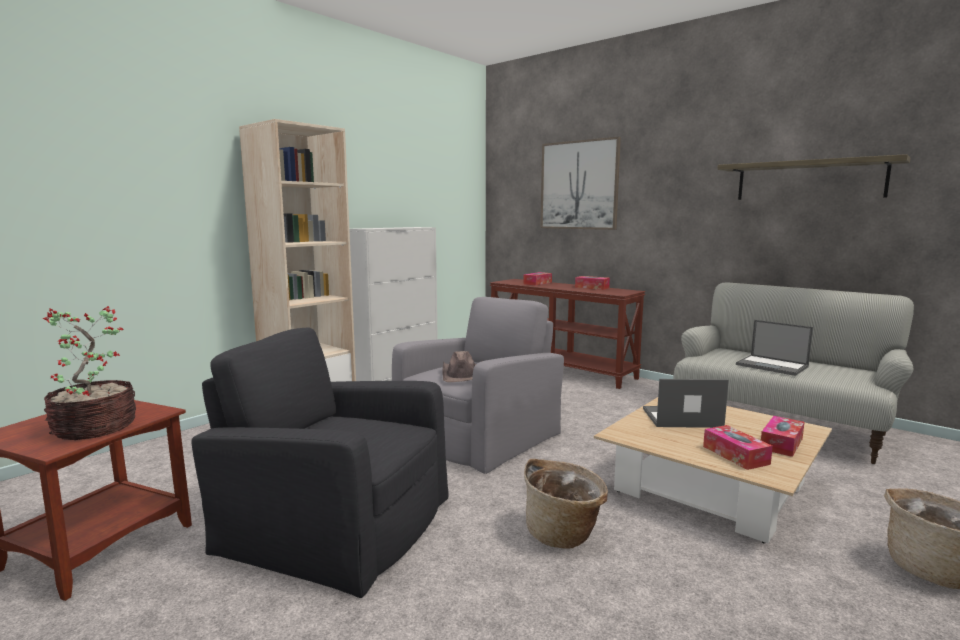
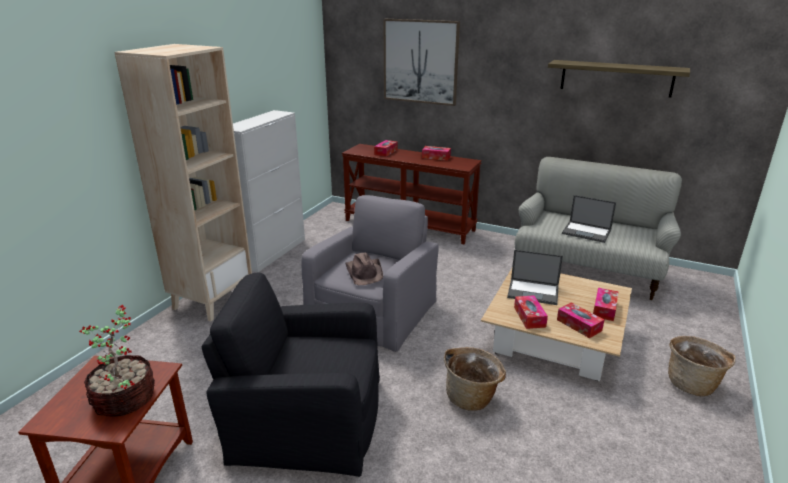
camera: 15 degrees left, 15 degrees up
(664, 440) = (529, 317): none -> tissue box
(680, 418) = (534, 291): laptop -> laptop turned 150 degrees counterclockwise

